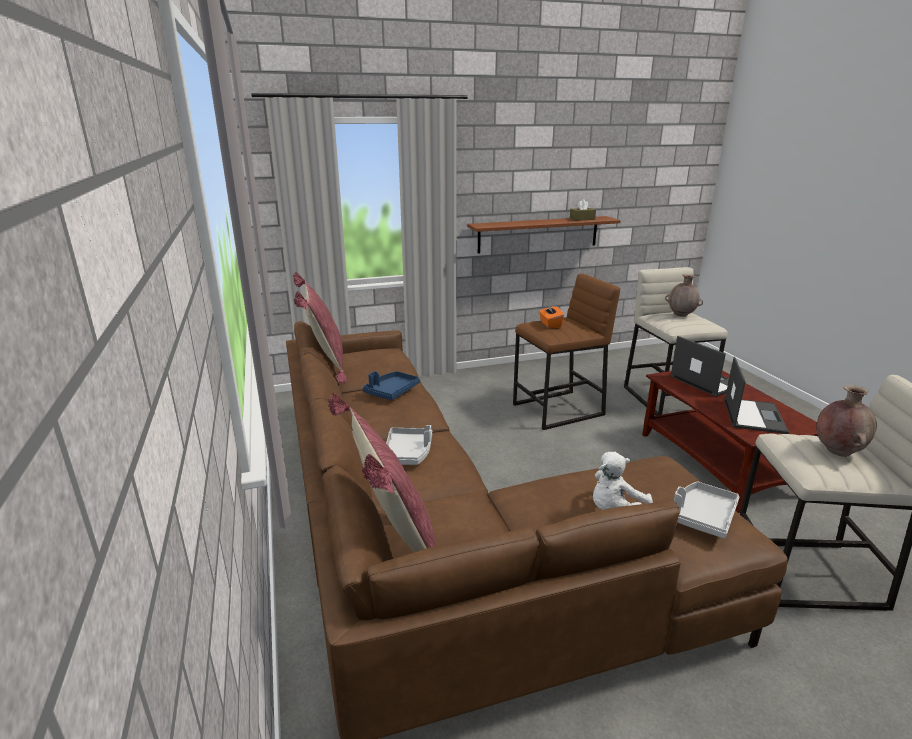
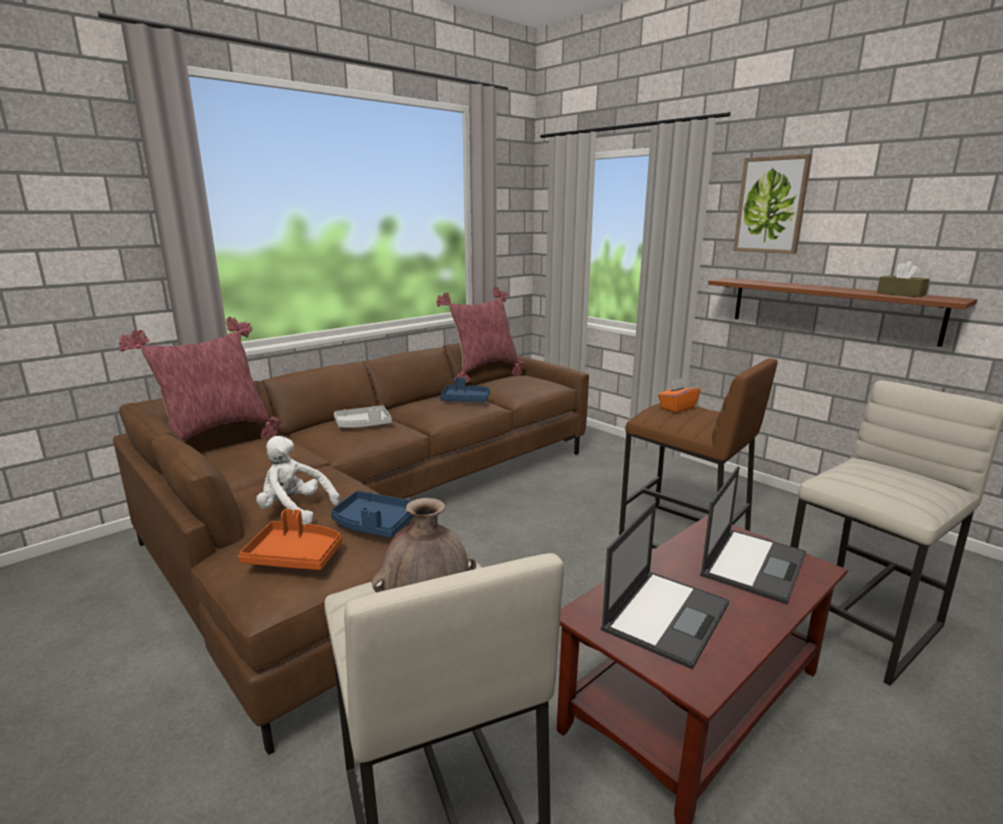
camera: 65 degrees right, 5 degrees down
(494, 167) = (771, 205): none -> picture
(654, 475) = (374, 524): none -> blue tray
(681, 315) = (899, 476): brown vase -> none
(702, 516) = (295, 556): grey tray -> orange tray
(753, 415) = (666, 615): laptop -> laptop turned 45 degrees counterclockwise

